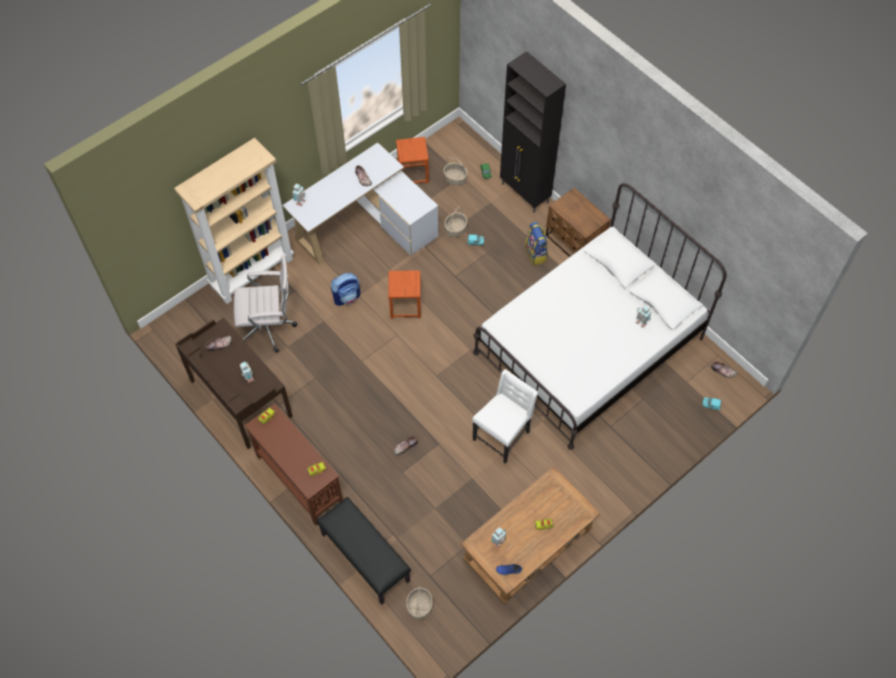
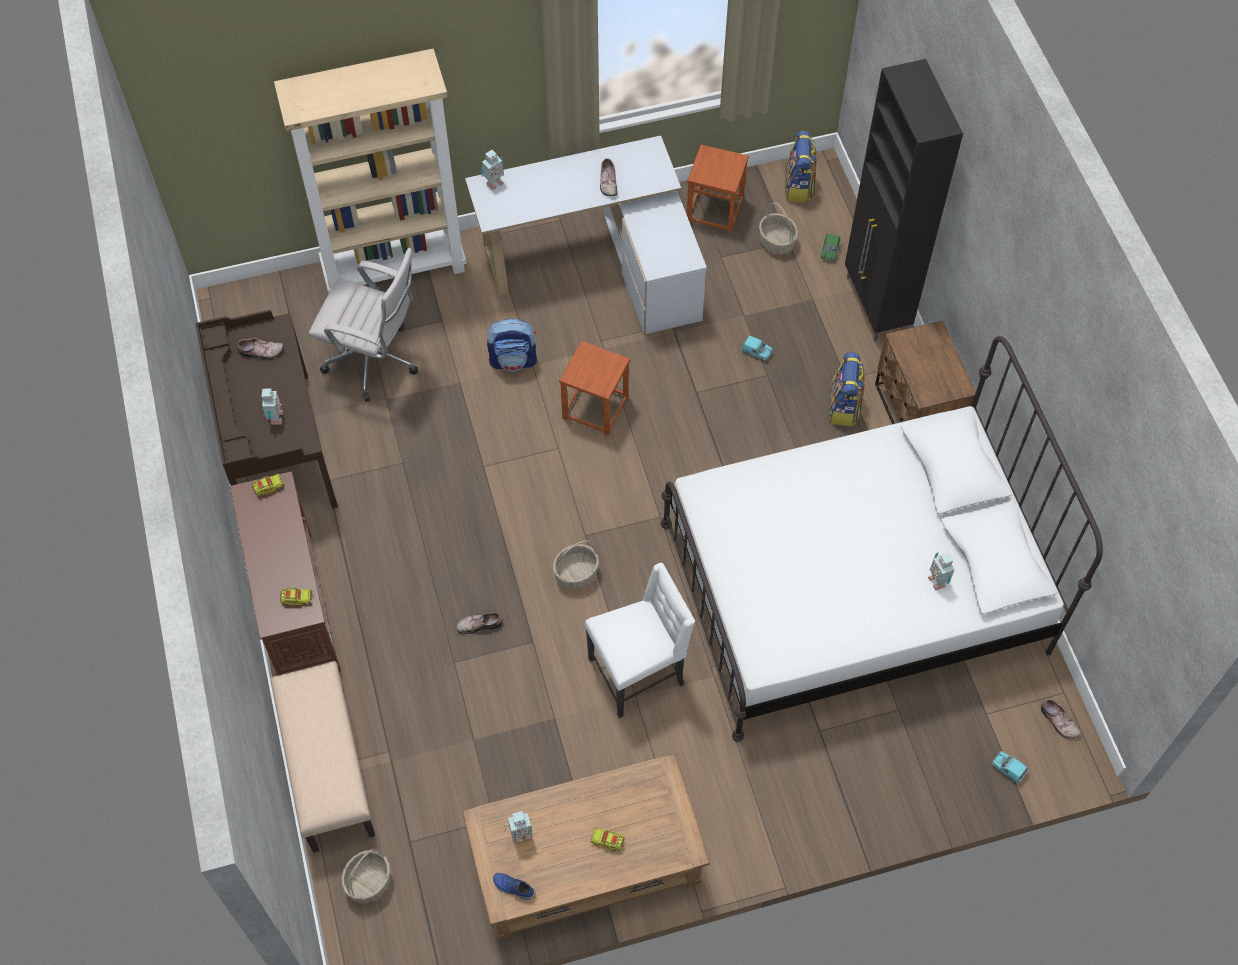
camera: 25 degrees right, 0 degrees up
(364, 558) = (327, 768): black bench -> beige bench
(451, 144) = (799, 187): none -> backpack
(455, 229) = (735, 321): basket -> basket (576, 574)

